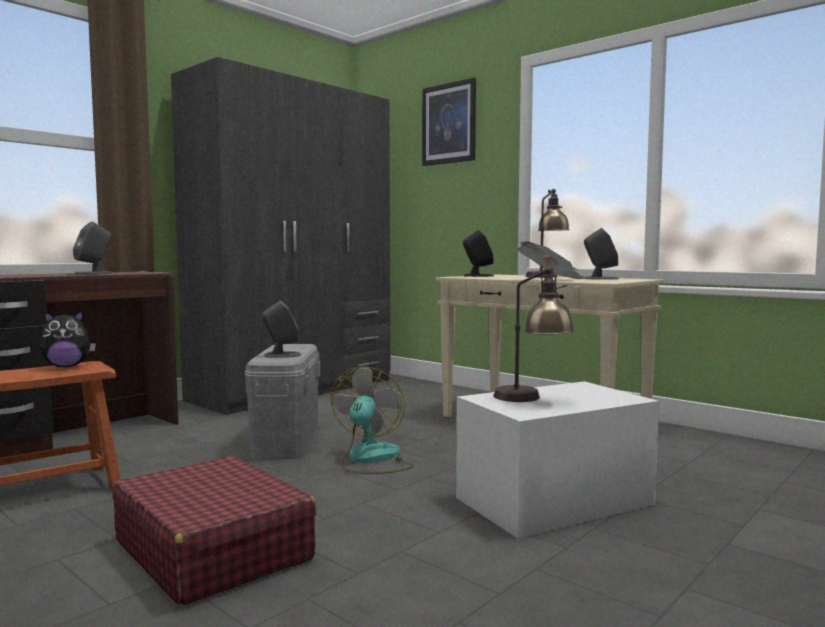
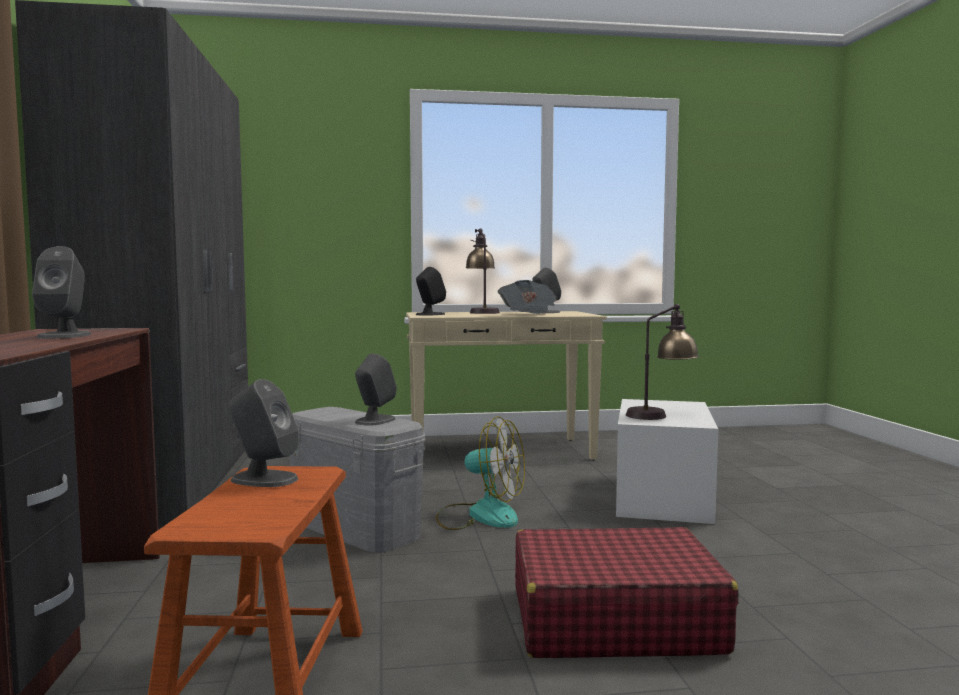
camera: 50 degrees left, 0 degrees up
(67, 366) = (263, 479): plush toy -> grey speaker
(371, 460) = (480, 515): fan -> fan turned 150 degrees clockwise
(449, 123) = (313, 142): picture -> none

